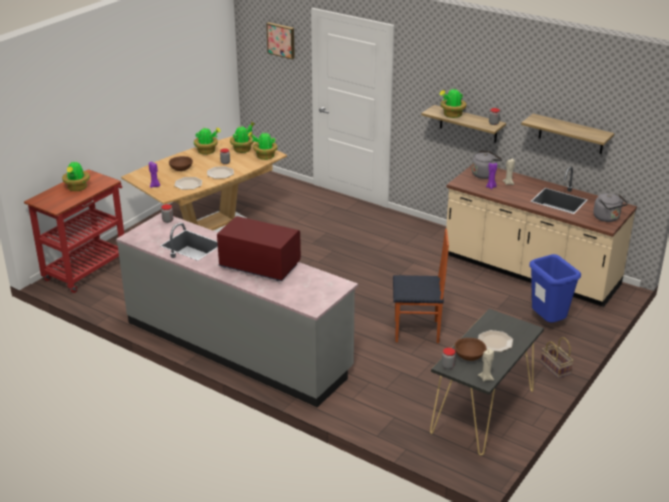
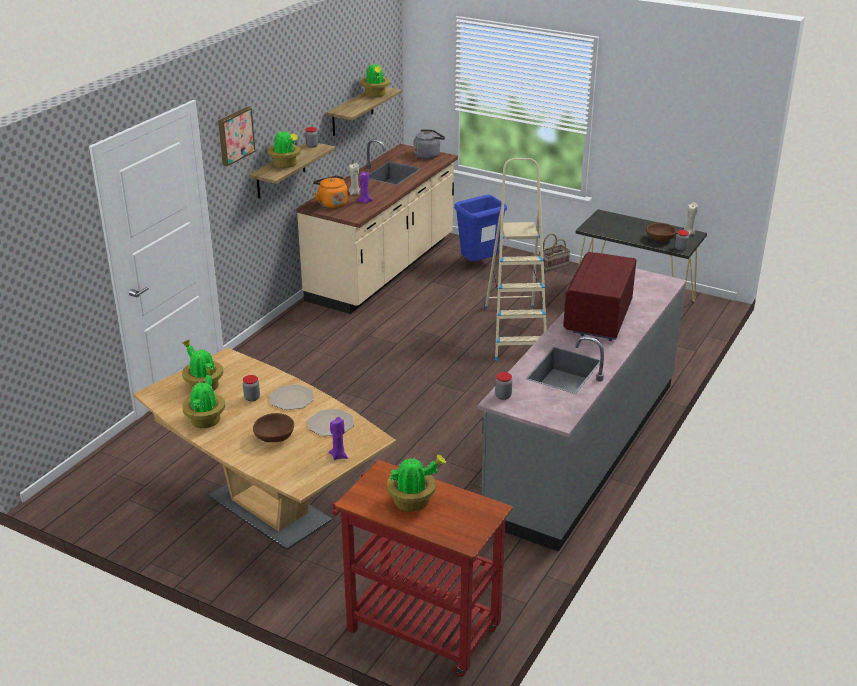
camera: 95 degrees left, 0 degrees up
(264, 156) = (233, 365): potted plant -> potted plant (375, 95)
(281, 40) = (55, 233): picture -> picture (234, 135)
(417, 332) = (515, 332): chair -> beige step ladder
(484, 174) = (331, 204): grey kettle -> orange kettle
(495, 341) = (630, 228): plate -> none

